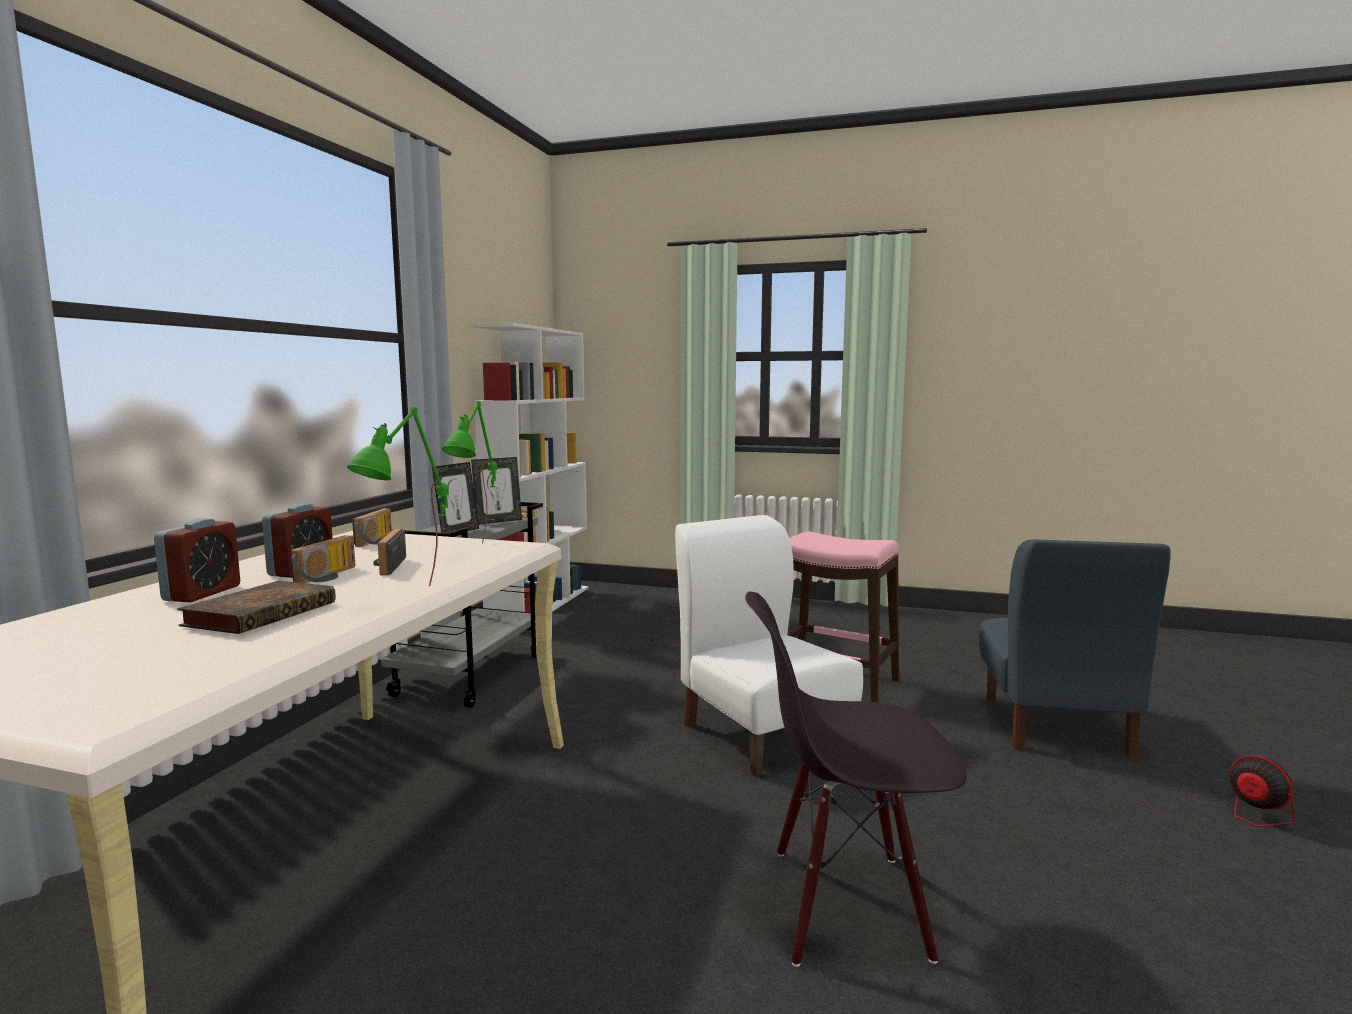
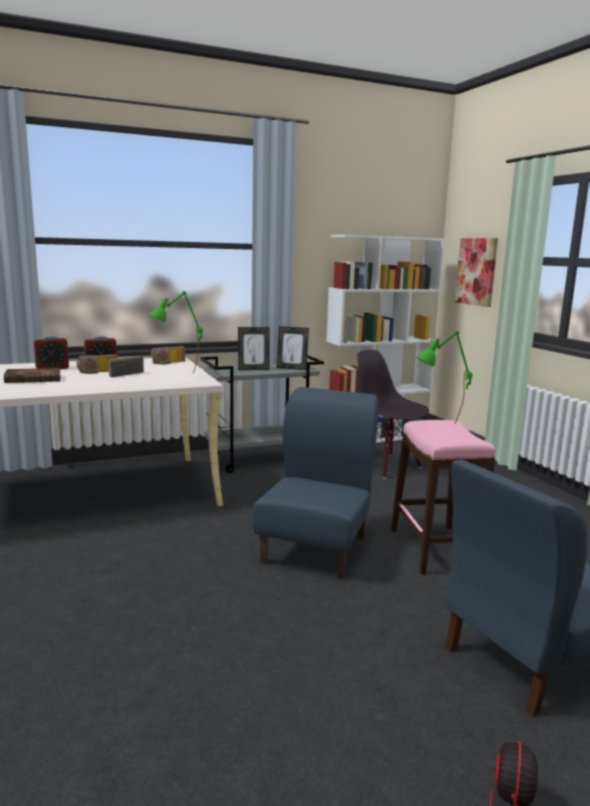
camera: 50 degrees right, 5 degrees up
(411, 598) = (80, 387): green table lamp -> green table lamp (439, 427)
(623, 373) = (476, 271): none -> picture
(761, 733) = (316, 548): white chair -> blue chair
(846, 905) = (158, 627): black chair -> black chair (386, 466)

